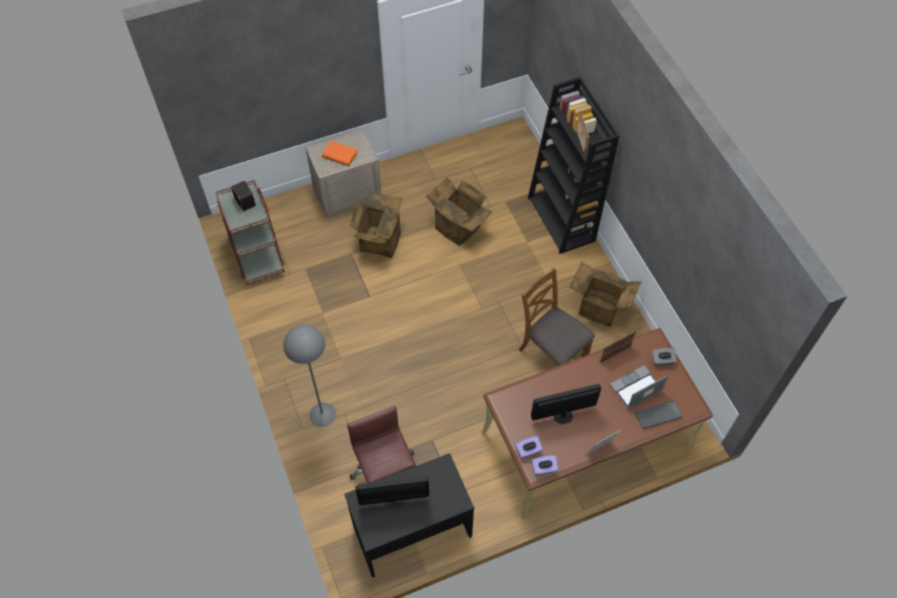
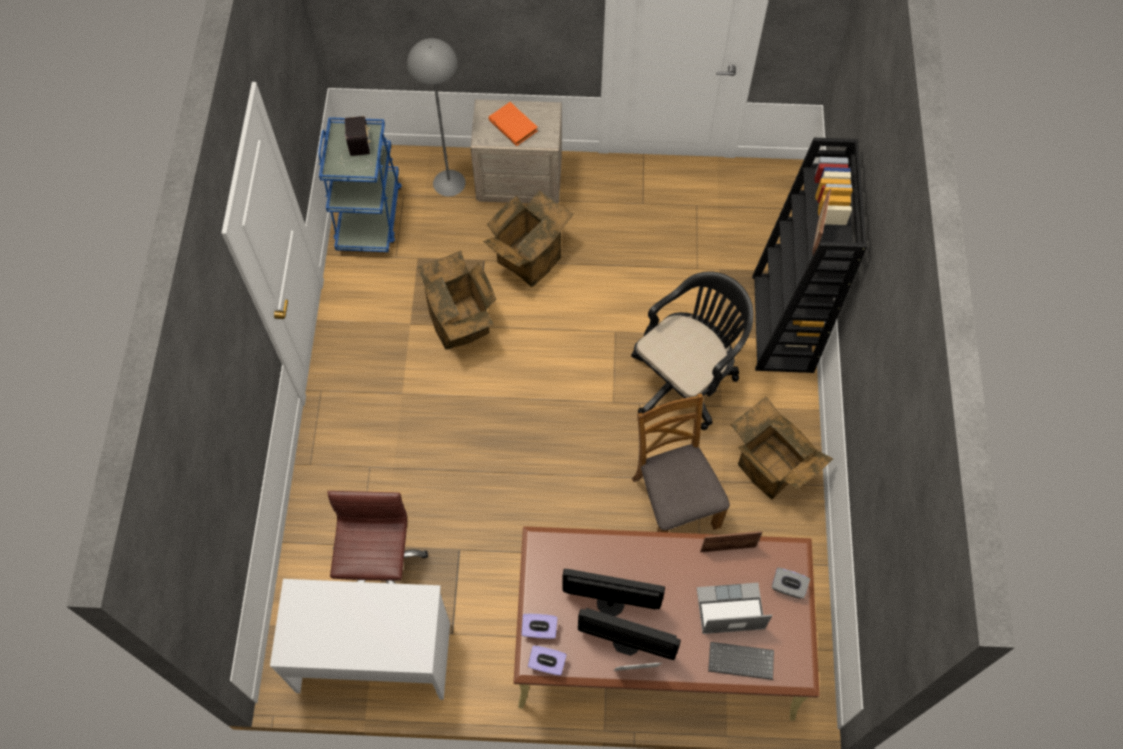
camera: 25 degrees right, 5 degrees up
(257, 254) = (369, 215): brown cart -> blue cart
(322, 414) = (342, 456): grey floor lamp -> grey floor lamp (448, 182)
(394, 499) = (339, 614): monitor -> monitor (626, 642)
(412, 530) = (374, 656): black desk -> white desk
(460, 226) = (641, 279): cardboard box -> cardboard box (462, 322)
(519, 275) = (686, 378): none -> black office chair

